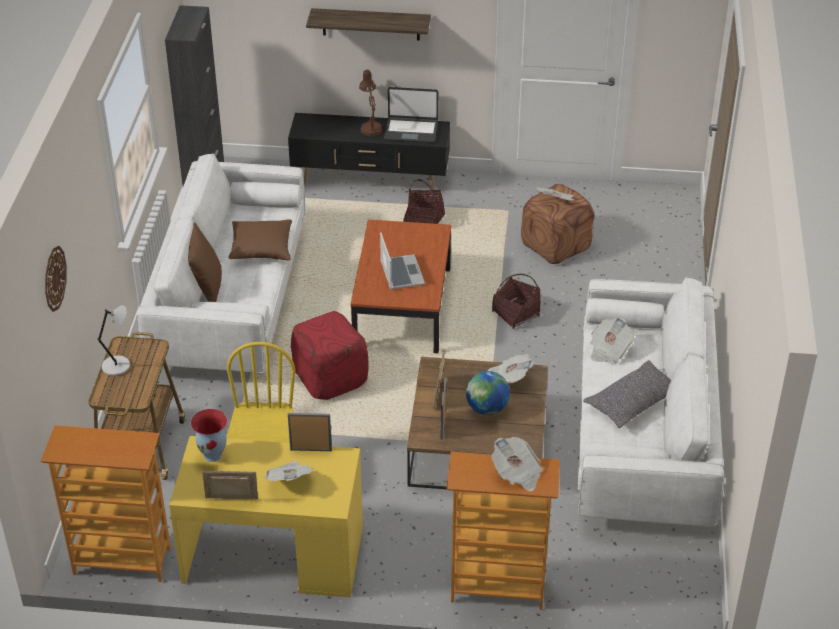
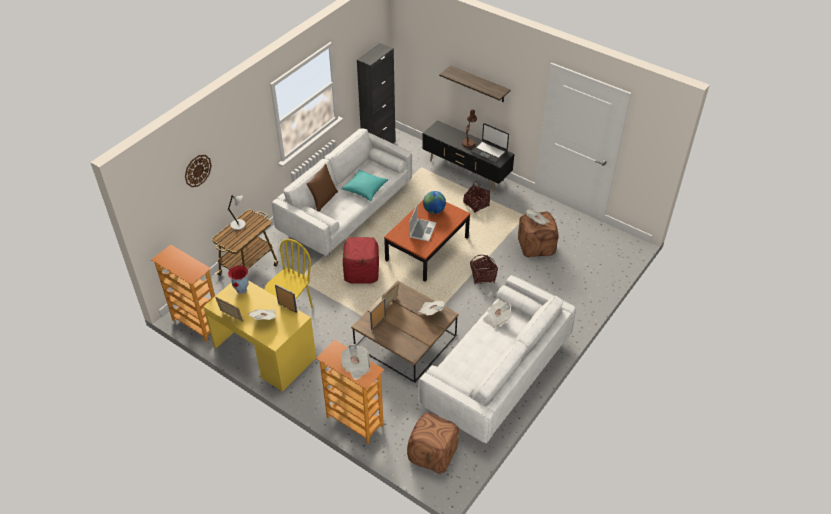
camera: 30 degrees right, 5 degrees up
(261, 248) = (365, 189): brown pillow -> turquoise pillow
(487, 408) = (407, 323): globe -> globe (434, 210)
(633, 402) = (485, 354): grey pillow -> none
(645, 579) = (433, 454): none -> brown ottoman

